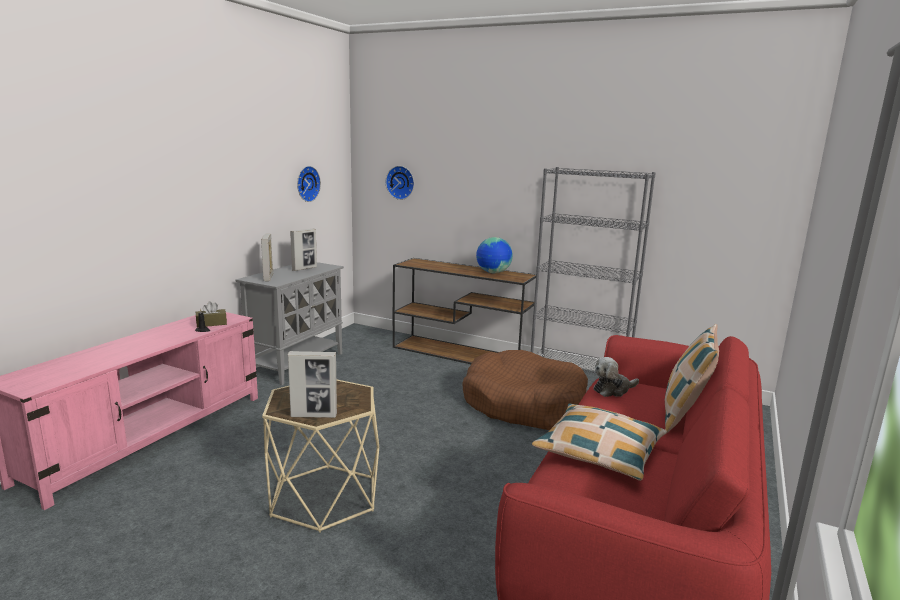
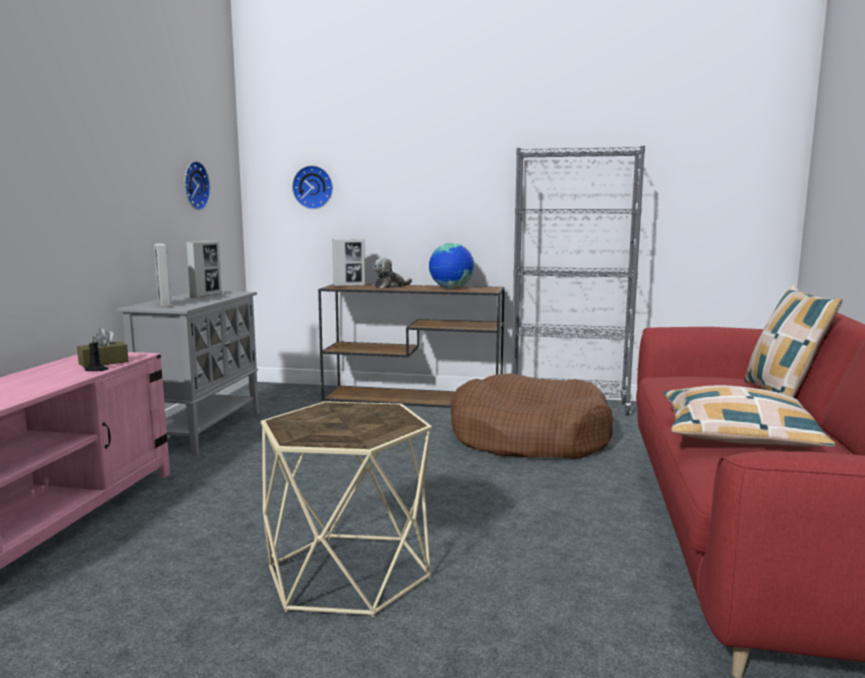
camera: 15 degrees left, 5 degrees down
(314, 415) = (354, 438): picture frame -> picture frame (349, 286)
(613, 390) = (680, 382): plush toy -> plush toy (390, 286)

